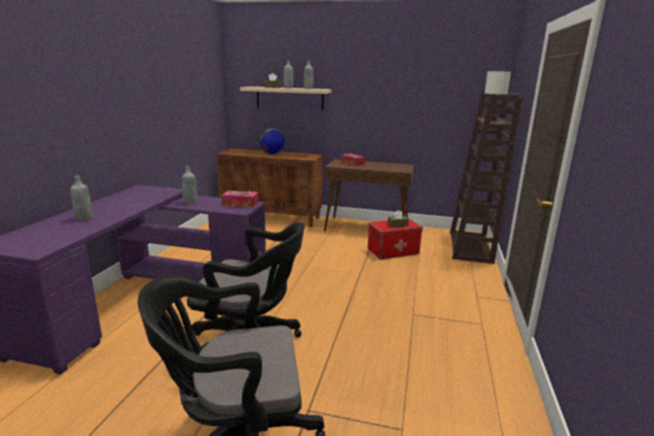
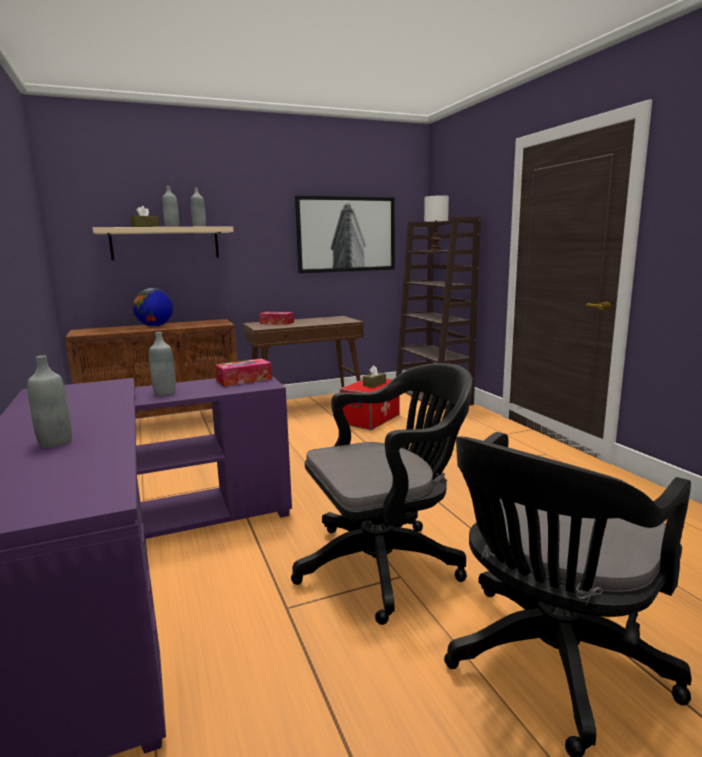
camera: 35 degrees left, 5 degrees down
(425, 98) = (346, 234): none -> picture

